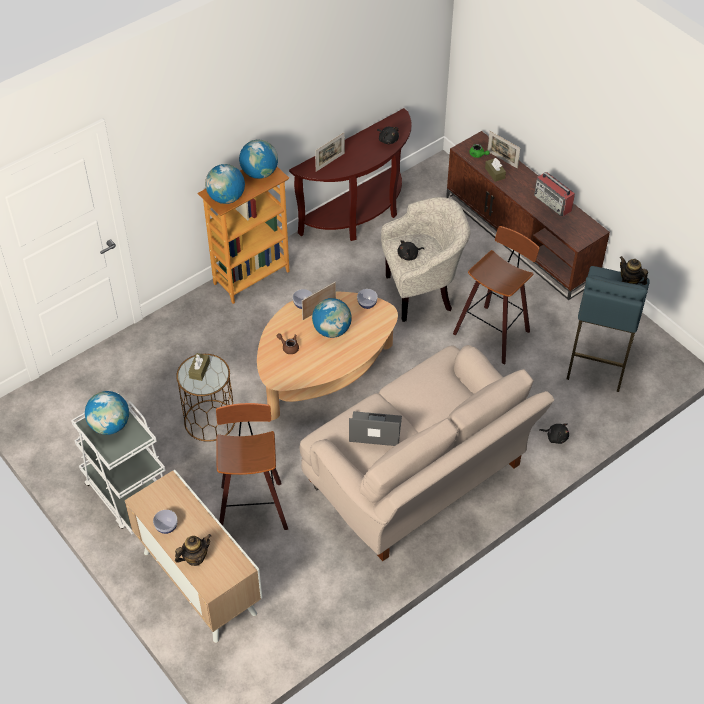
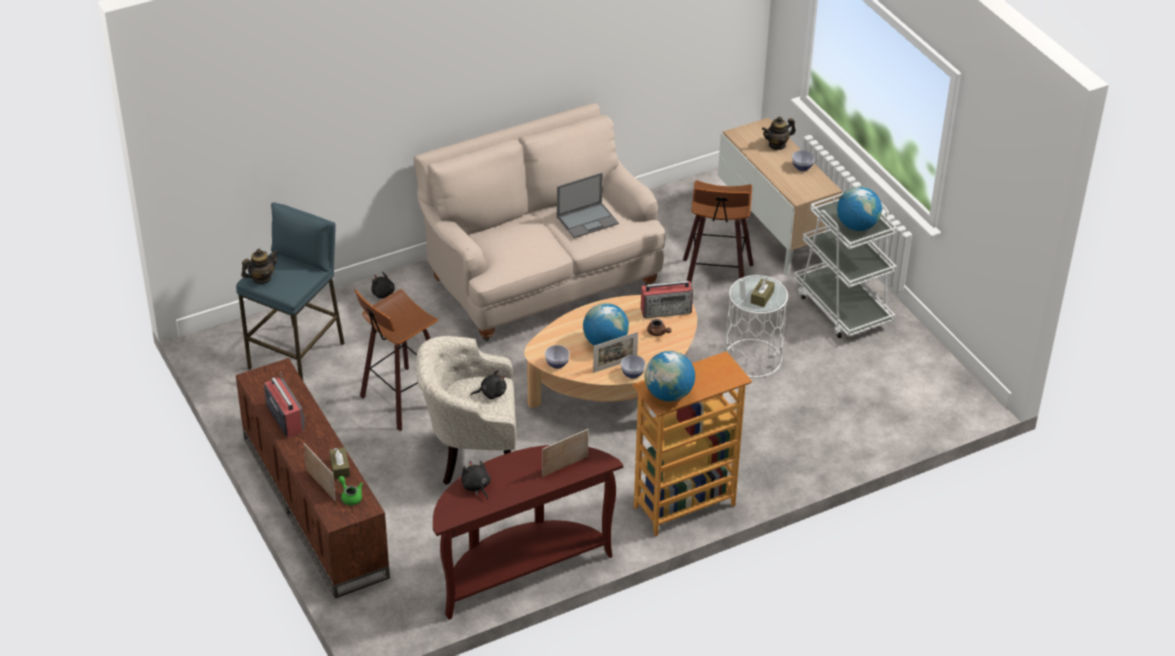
camera: 170 degrees left, 10 degrees down
(209, 421) = (753, 358): brown side table -> white side table
(226, 198) = (715, 369): globe -> none
(285, 372) = (667, 310): none -> radio
(374, 429) = (588, 220): laptop -> laptop turned 45 degrees counterclockwise
(630, 282) = (261, 278): teapot -> teapot turned 90 degrees counterclockwise

